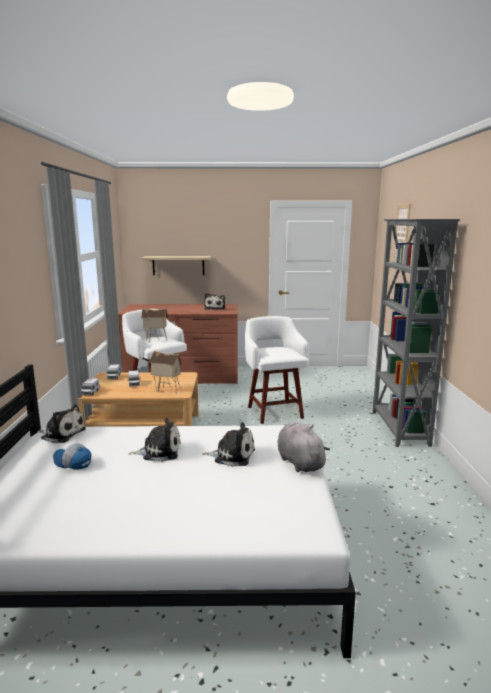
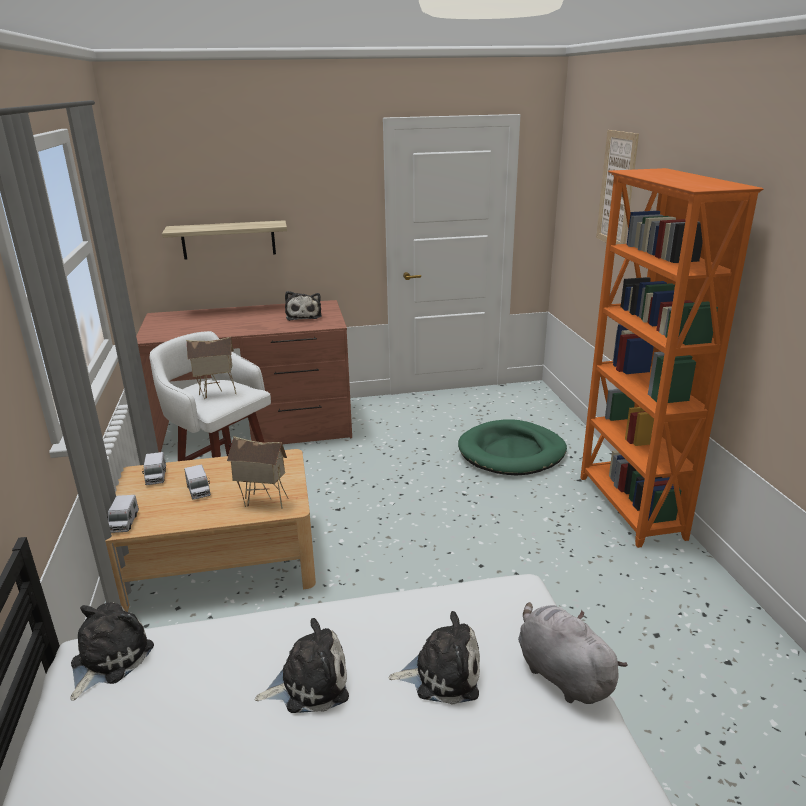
camera: 10 degrees left, 10 degrees up
(62, 434) = (108, 659): plush toy -> plush toy turned 75 degrees counterclockwise
(72, 463) = (154, 745): cap -> none
(274, 411) = (429, 493): white stool -> none
(333, 397) = (512, 452): none -> green dog bed
(399, 428) = (629, 507): grey bookcase -> orange bookcase

